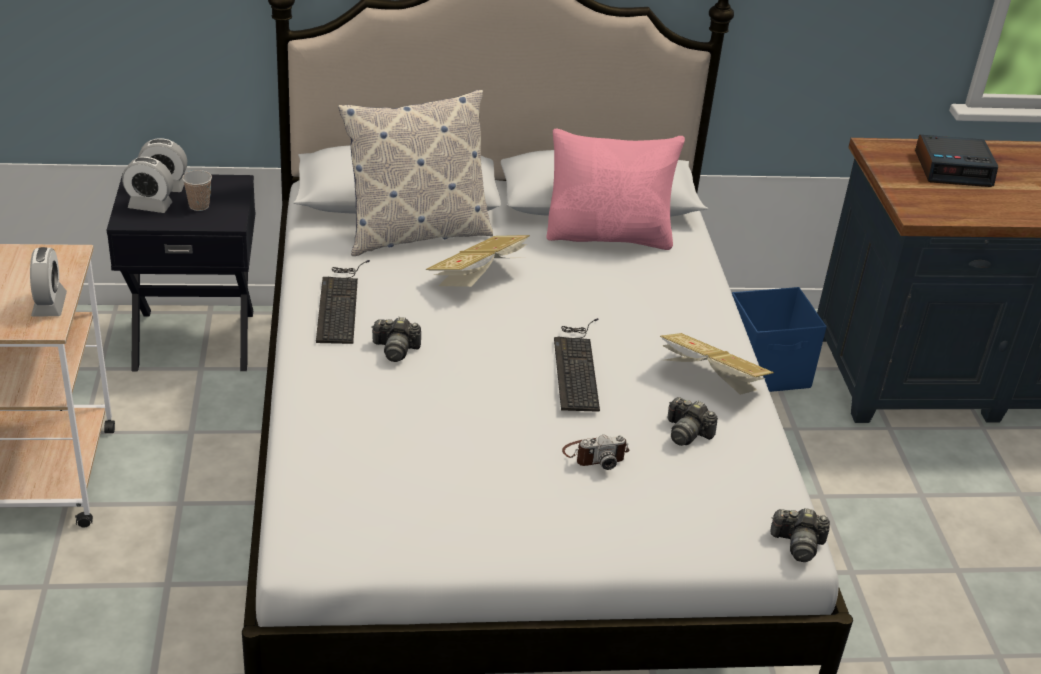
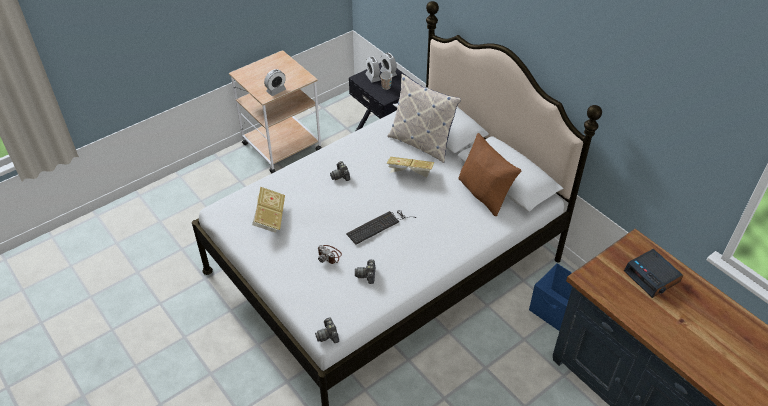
camera: 60 degrees right, 10 degrees up
(340, 302) = (355, 149): keyboard -> none
(609, 236) = (484, 194): pink pillow -> brown pillow
(710, 381) = (409, 268): book -> book (269, 218)

